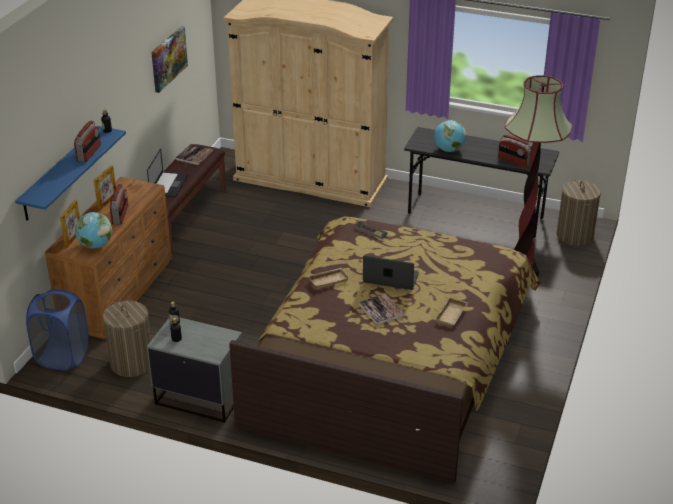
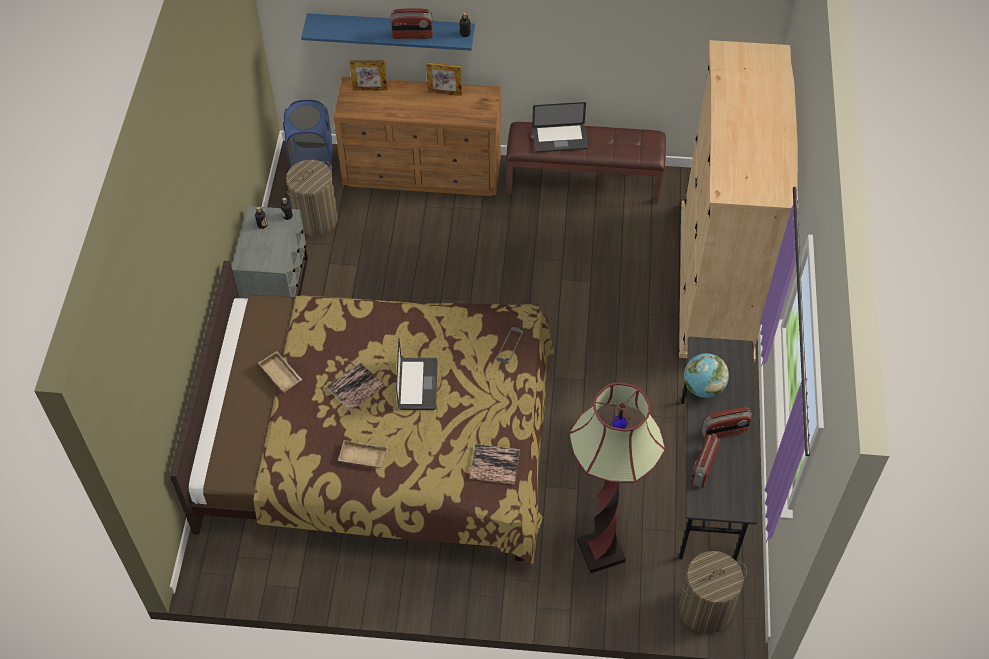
camera: 75 degrees right, 20 degrees up
(95, 245) = (363, 109): globe -> none
(120, 215) = (423, 111): radio -> radio (724, 432)
(168, 58) = (651, 30): picture -> none
(194, 155) = (634, 142): book -> book (494, 465)
(328, 280) = (398, 326): beige tray -> beige tray (282, 374)

